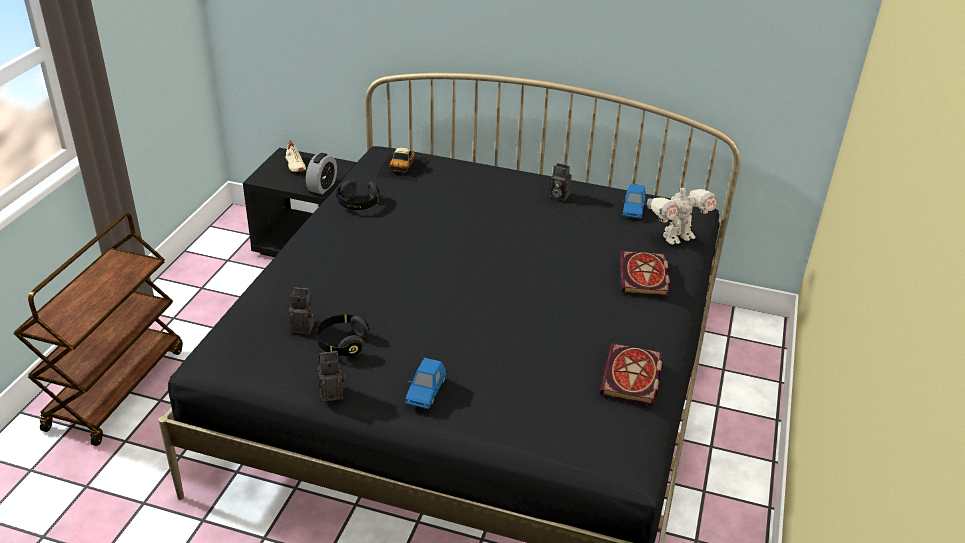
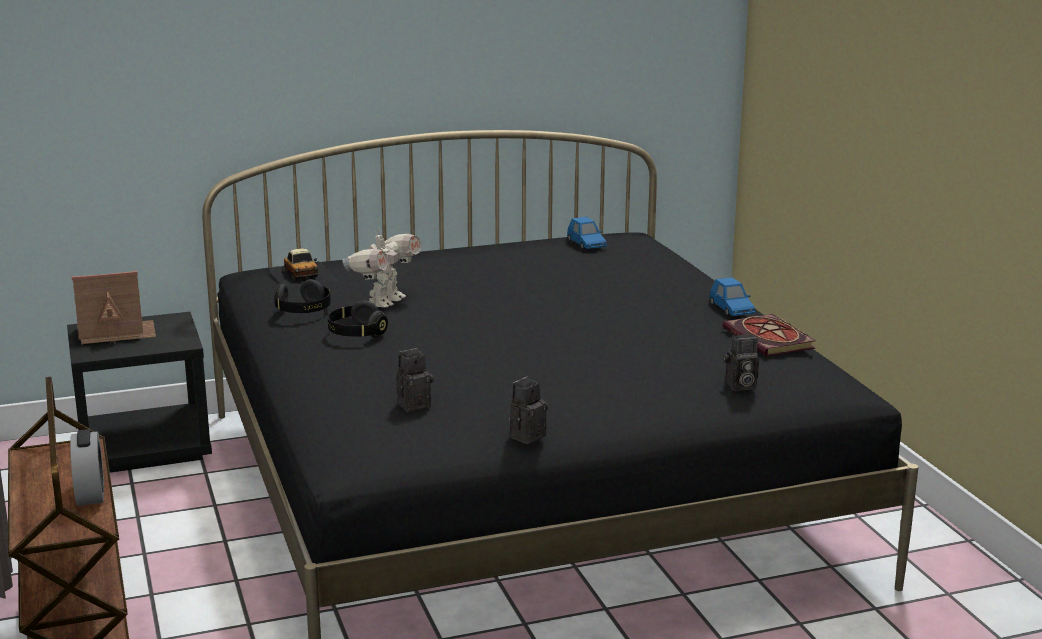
camera: 35 degrees left, 15 degrees down
(294, 165) = (116, 332): beige shoe -> toy house
(322, 187) = (184, 340): alarm clock -> alarm clock (90, 494)
(342, 343) = (477, 402): black headphones -> black headphones (356, 333)
(425, 391) = (616, 403): blue toy car -> blue toy car (731, 309)
(558, 195) = (501, 253): camera -> camera (739, 386)
(645, 277) = (673, 281): book -> none
(676, 237) = (653, 251): toy robot -> toy robot (384, 302)

